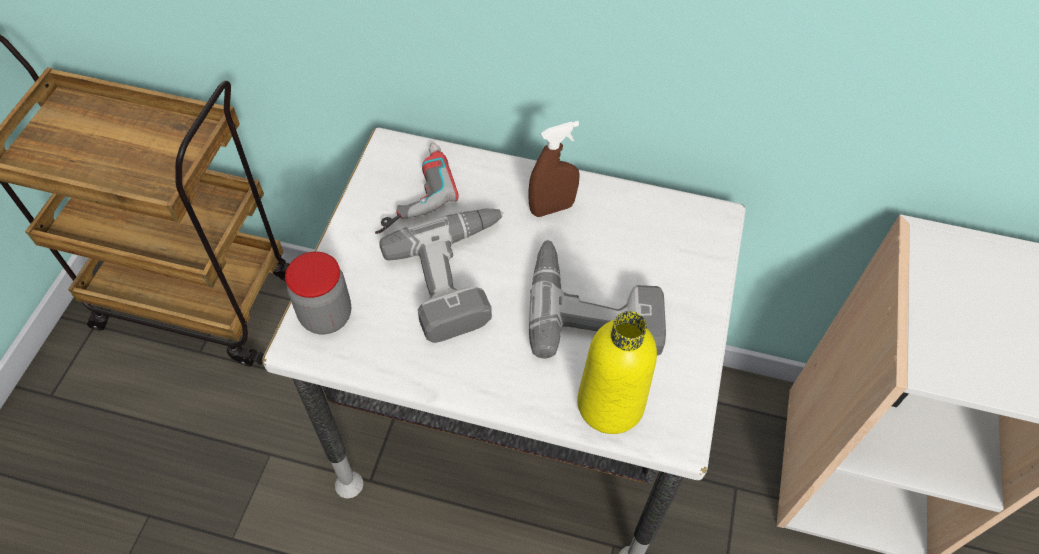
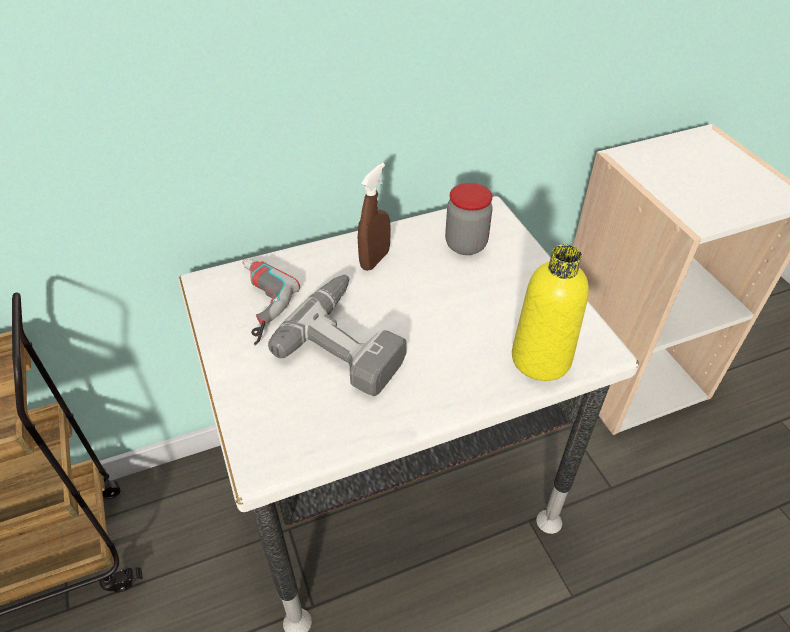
camera: 35 degrees left, 10 degrees down
(326, 315) = (265, 430): jar -> jar (466, 245)
(593, 307) = (467, 305): power drill -> none

